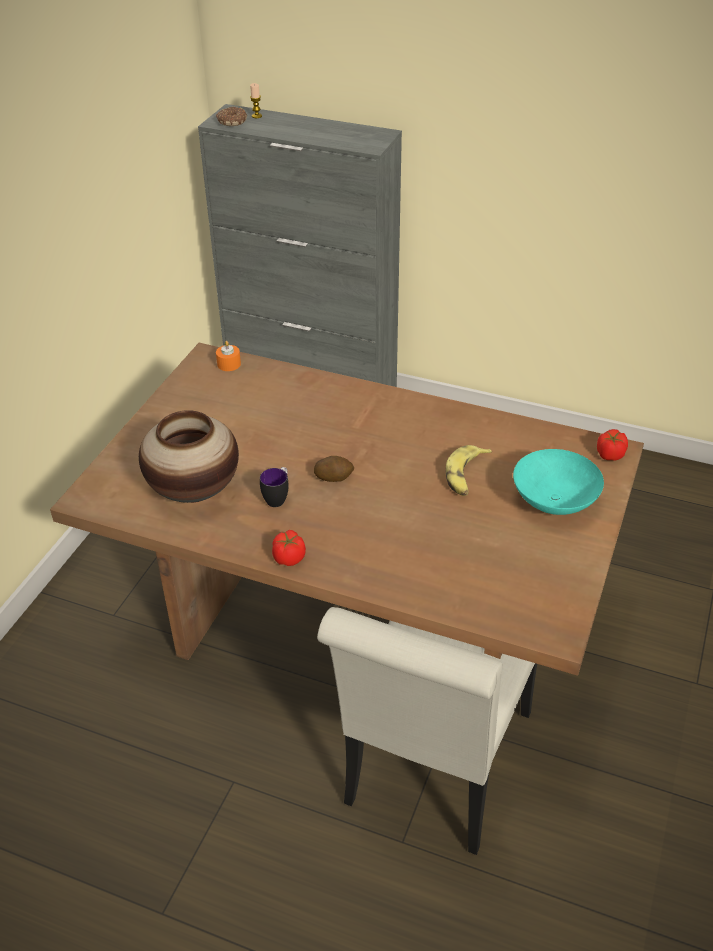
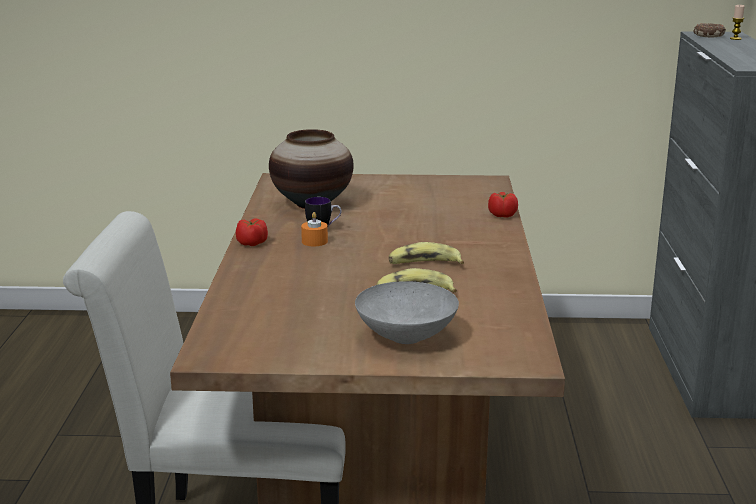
camera: 70 degrees right, 20 degrees down
(229, 364) = (488, 188): orange candle -> orange candle (314, 241)
(334, 477) = (367, 243): potato -> none
(405, 454) = (424, 264): none -> banana
(555, 501) = (407, 337): turquoise bowl -> grey bowl
(610, 454) = (519, 359): tomato -> tomato (502, 215)

